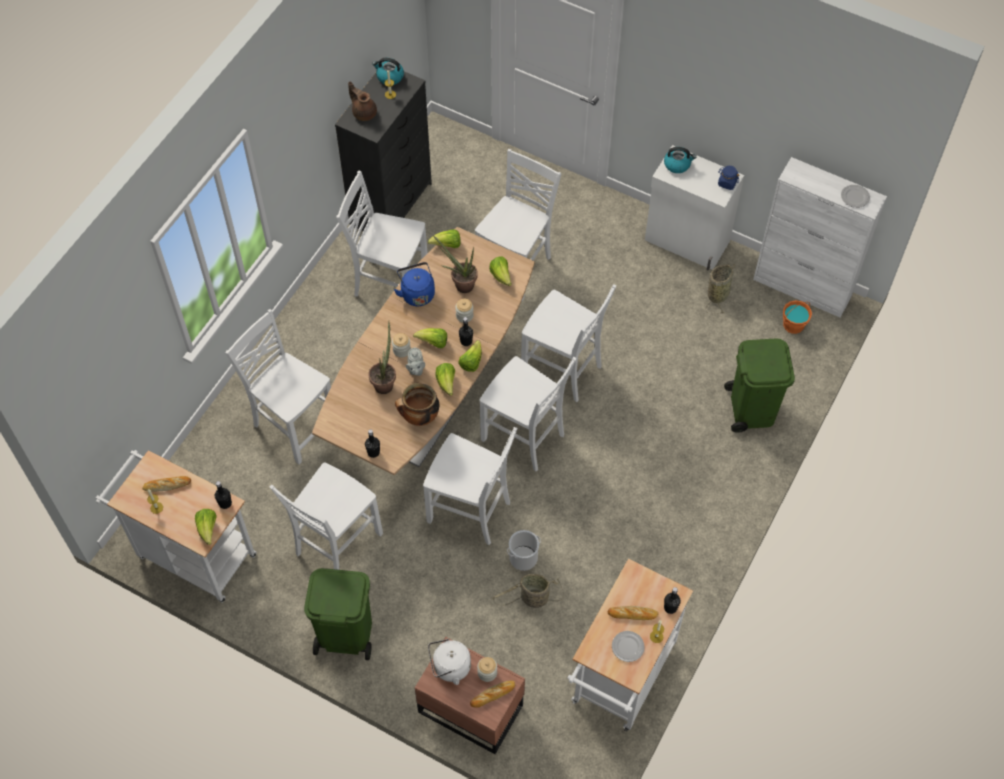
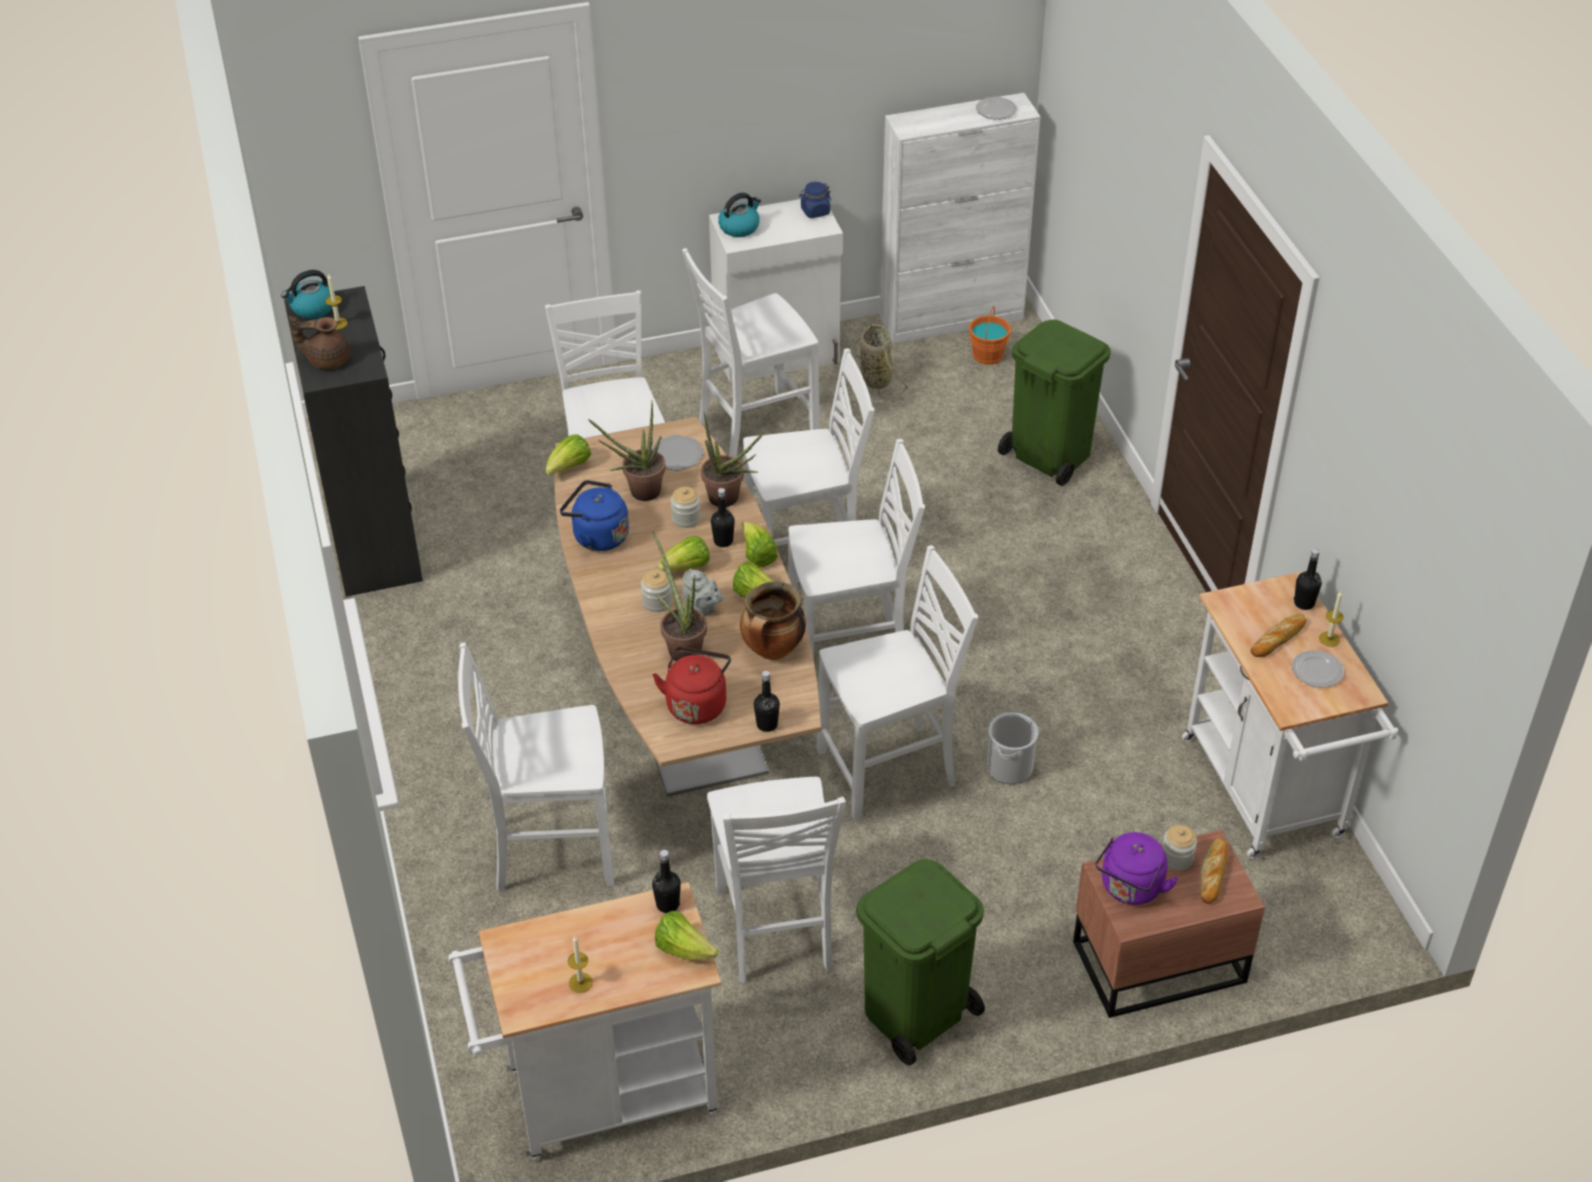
camera: 45 degrees left, 15 degrees down
(167, 485) = (560, 947): bread -> none
(358, 416) = (696, 703): none -> red kettle
(389, 285) = (481, 621): white chair -> white chair (754, 429)
(449, 667) = (1130, 889): white kettle -> purple kettle
(494, 321) = (729, 500): none -> potted plant
(501, 276) = (676, 454): lettuce -> plate
(532, 599) = (1074, 798): basket -> none

